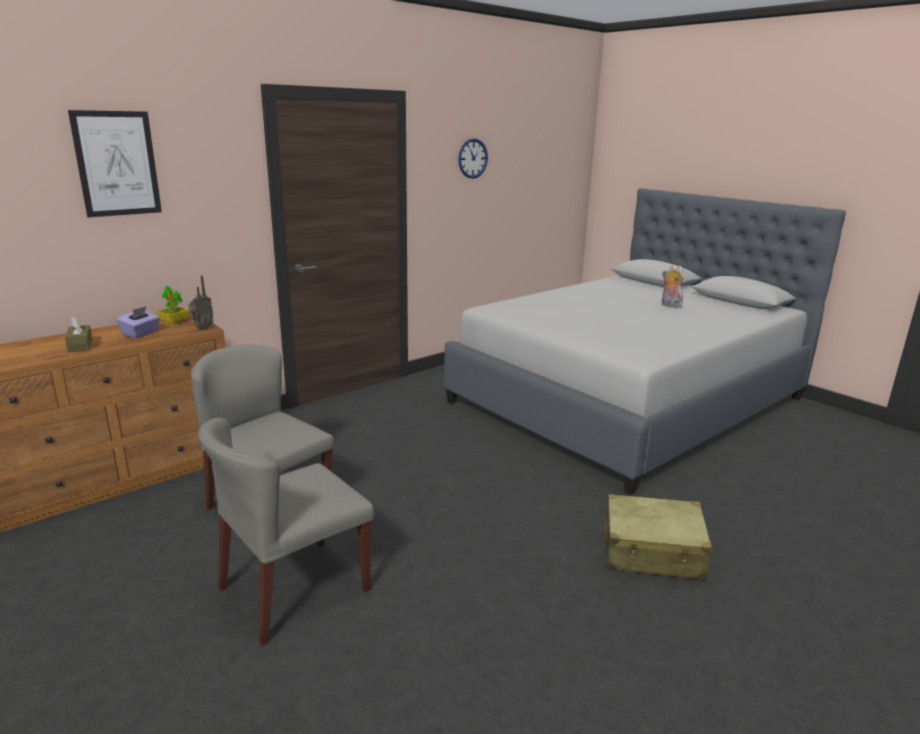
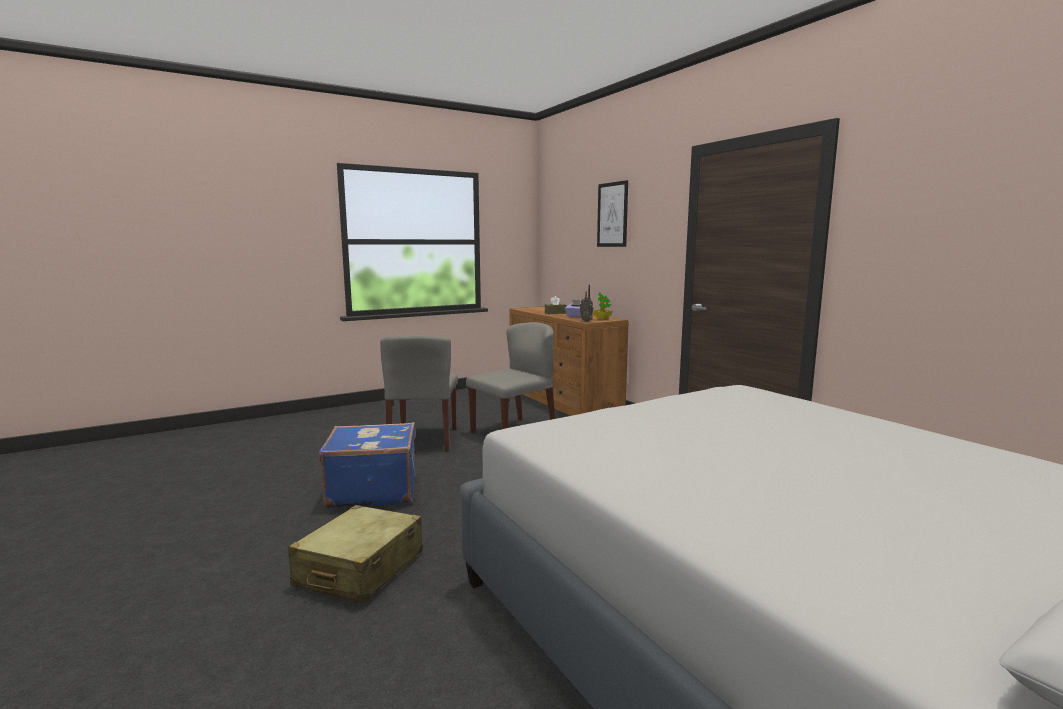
camera: 100 degrees right, 10 degrees down
(294, 590) = (424, 439): grey chair -> grey chair turned 150 degrees counterclockwise
(472, 158) = (962, 196): wall clock -> none
(496, 591) = (373, 490): none -> blue suitcase
(669, 306) = (900, 511): plush toy -> none

